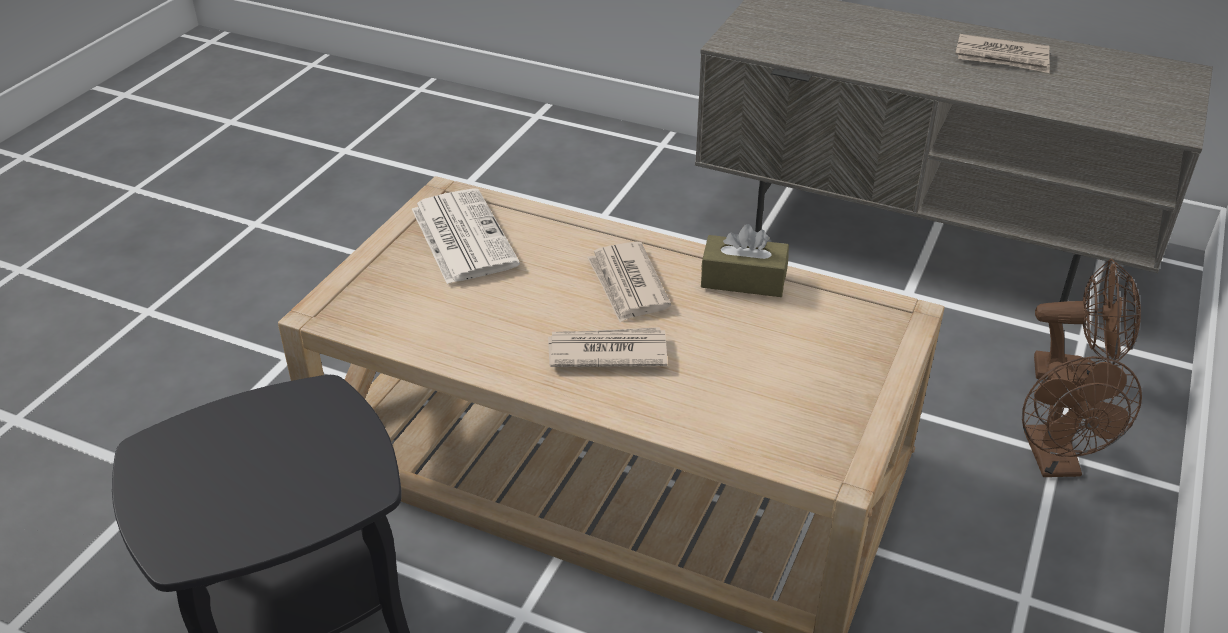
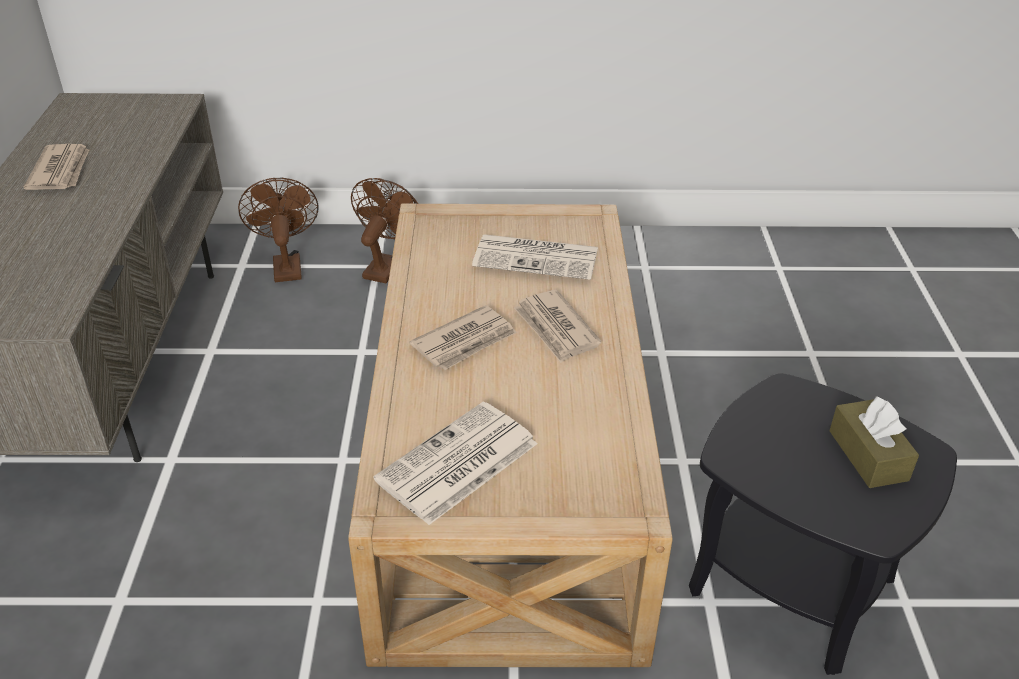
camera: 115 degrees left, 0 degrees up
(743, 280) = (424, 285): brown tissue box -> brown tissue box (868, 455)
(755, 380) = (538, 258): none -> newspaper
(1056, 463) = (386, 265): brown fan -> brown fan turned 45 degrees counterclockwise

